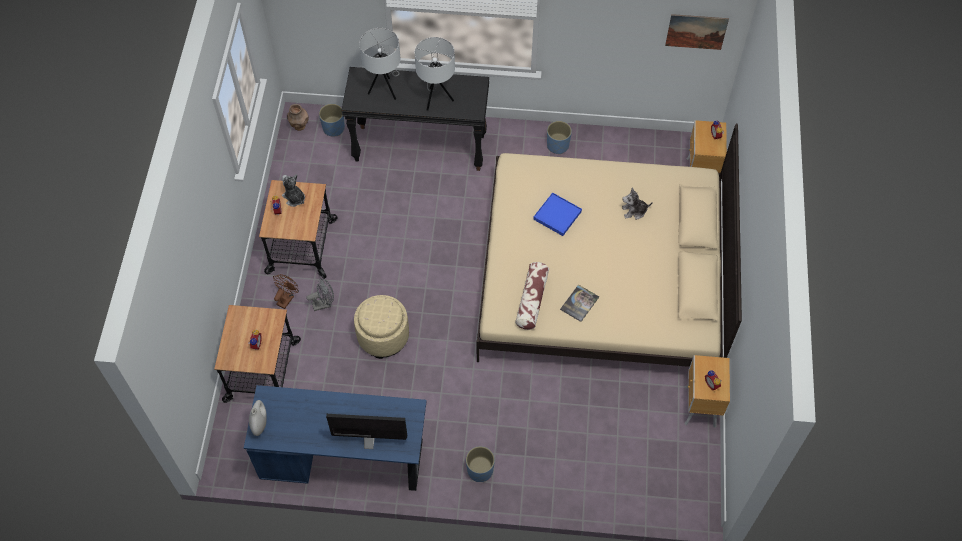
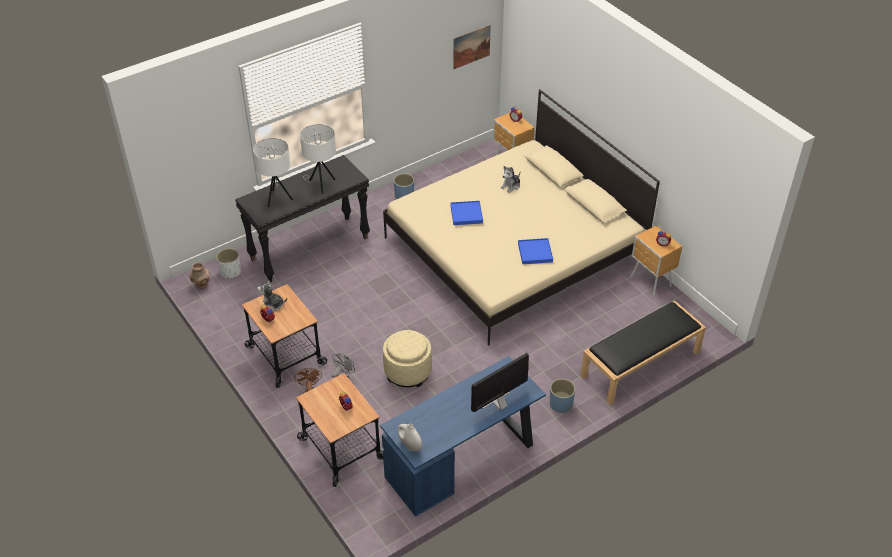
camera: 40 degrees left, 15 degrees down
(333, 128) = (230, 272): blue planter -> white planter
(532, 300) = (503, 269): pillow -> none
(579, 303) = (535, 253): book -> blue tray
(594, 487) = (640, 364): none -> black bench

